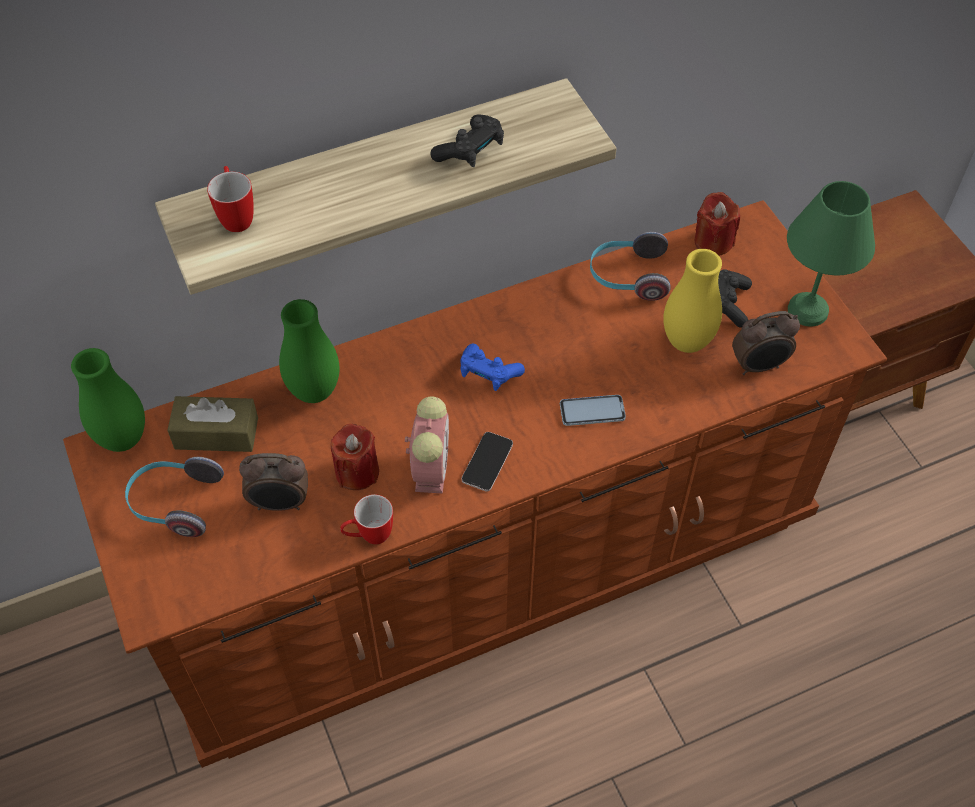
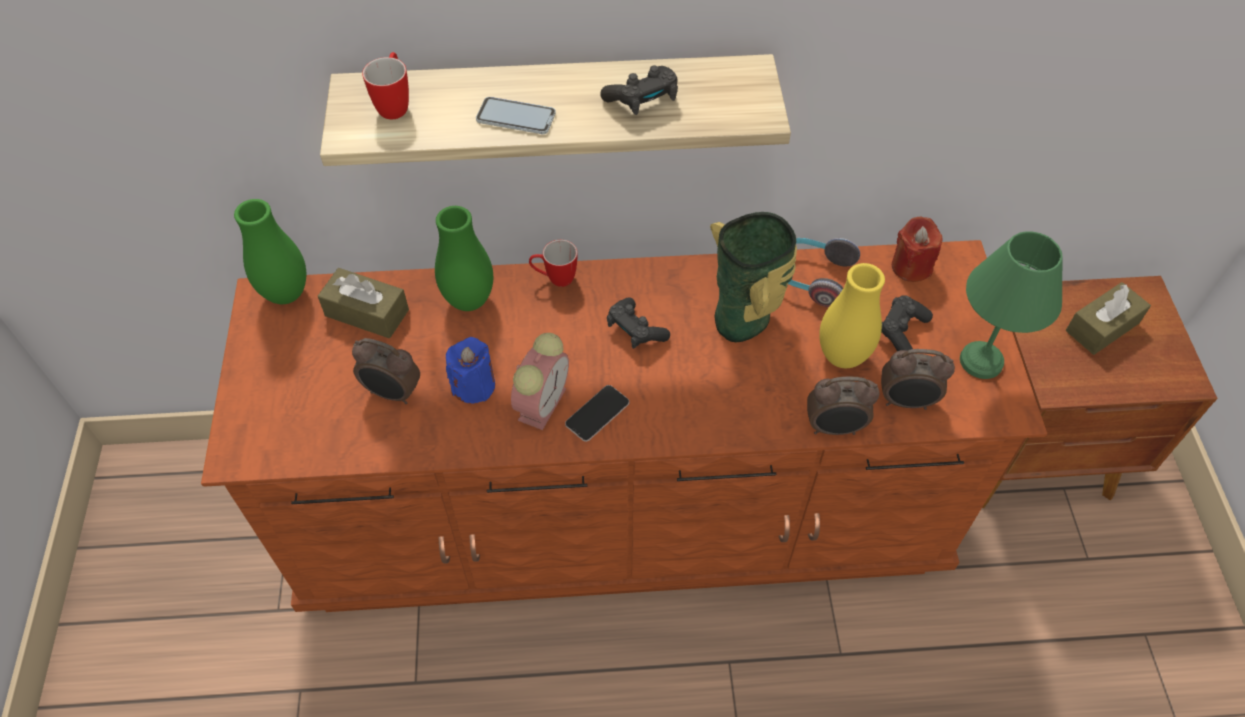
camera: 20 degrees right, 0 degrees up
(175, 503) = (303, 364): headphones -> none
(357, 472) = (473, 385): red candle -> blue candle
(369, 536) = (457, 449): mug -> mug (554, 278)
(488, 373) = (635, 331): blue game controller -> black game controller
(585, 332) = (745, 319): none -> vase
(592, 411) = (719, 396): phone -> phone (516, 117)
(707, 409) = (834, 428): none -> alarm clock
(884, 250) = (1102, 327): none -> brown tissue box

